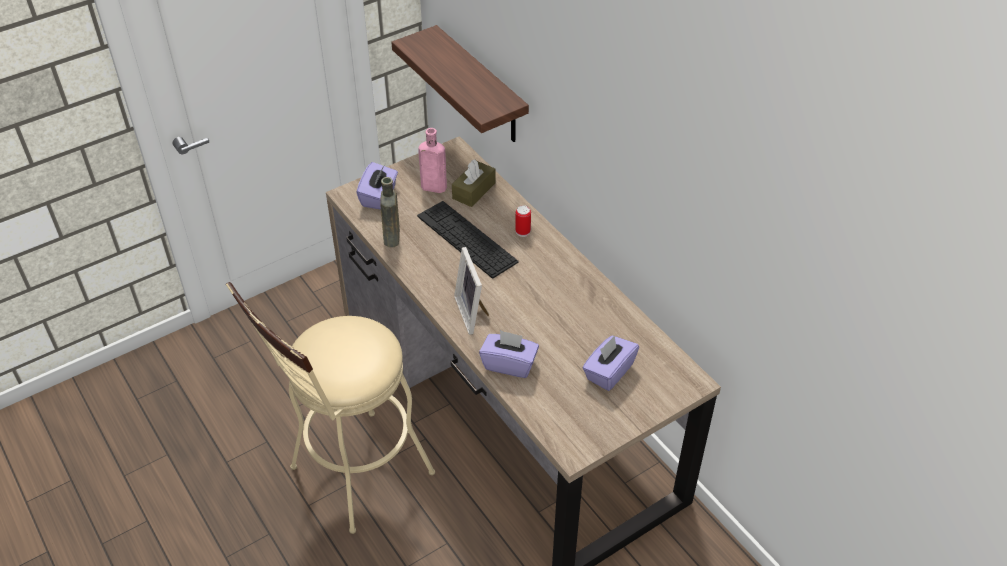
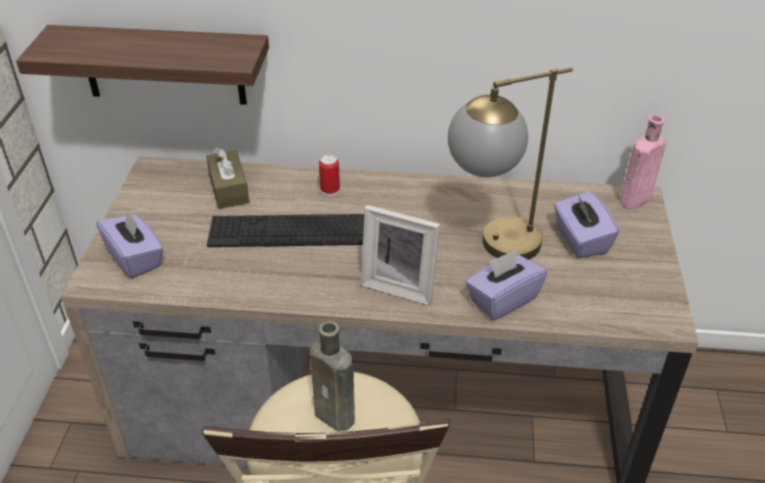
camera: 50 degrees left, 5 degrees down
(392, 239) = (213, 285): brown bottle -> brown bottle (337, 417)
(432, 187) = (180, 213): pink bottle -> pink bottle (633, 201)
(552, 334) = (491, 248): none -> table lamp

